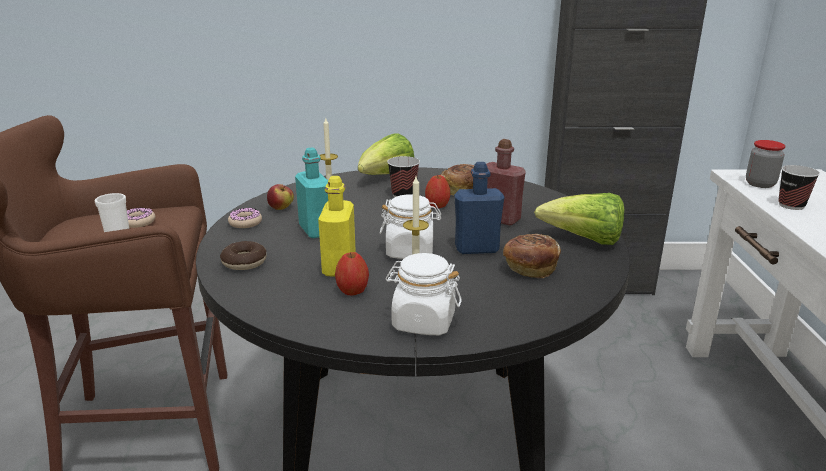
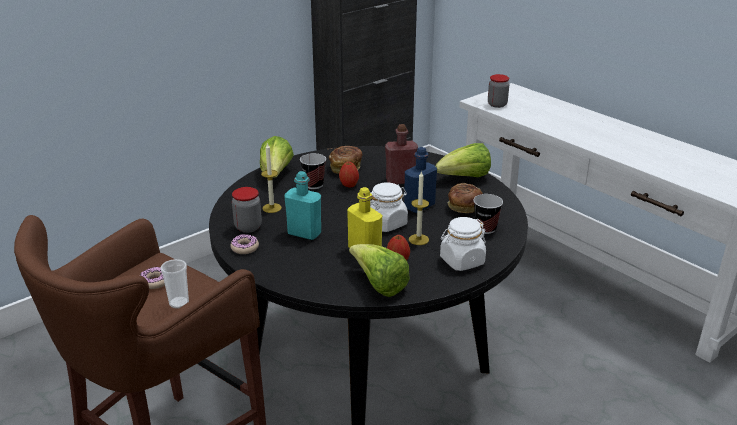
camera: 40 degrees left, 5 degrees up
(244, 262) = (301, 274): donut -> none
(281, 208) = (248, 227): apple -> jar
(290, 304) = (379, 285): none -> lettuce
(791, 205) = (528, 116): cup -> cup (485, 228)

